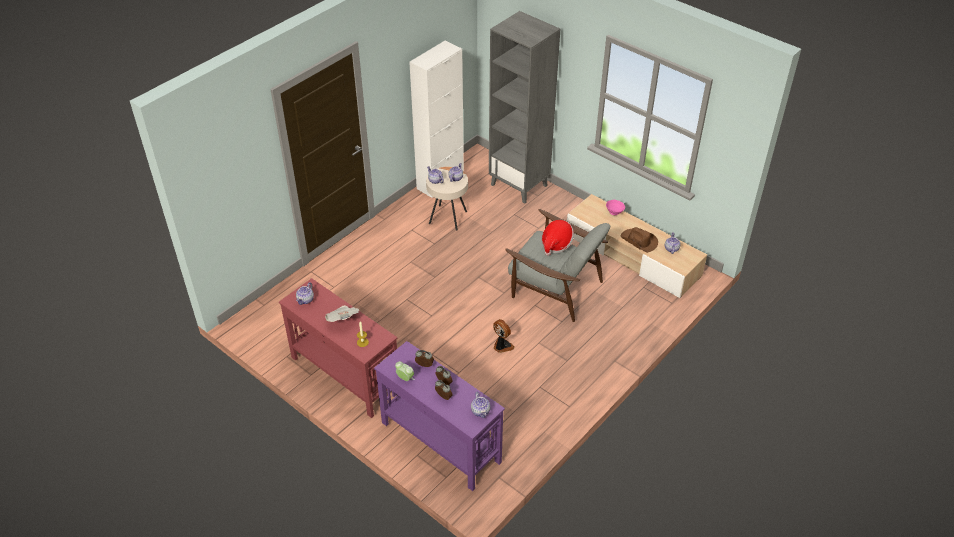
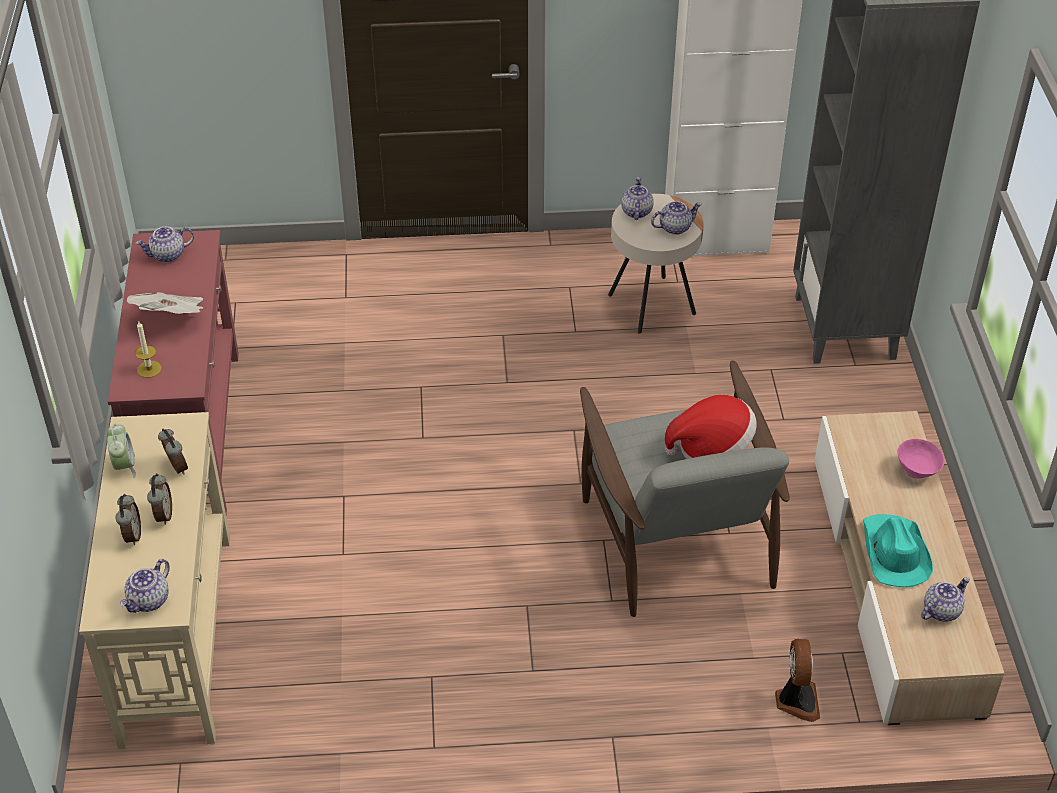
camera: 45 degrees right, 0 degrees up
(440, 441) = (178, 635): purple console table -> beige console table
(502, 346) = (461, 565): fan -> fan (796, 700)
(639, 241) = (894, 553): brown hat -> turquoise hat

